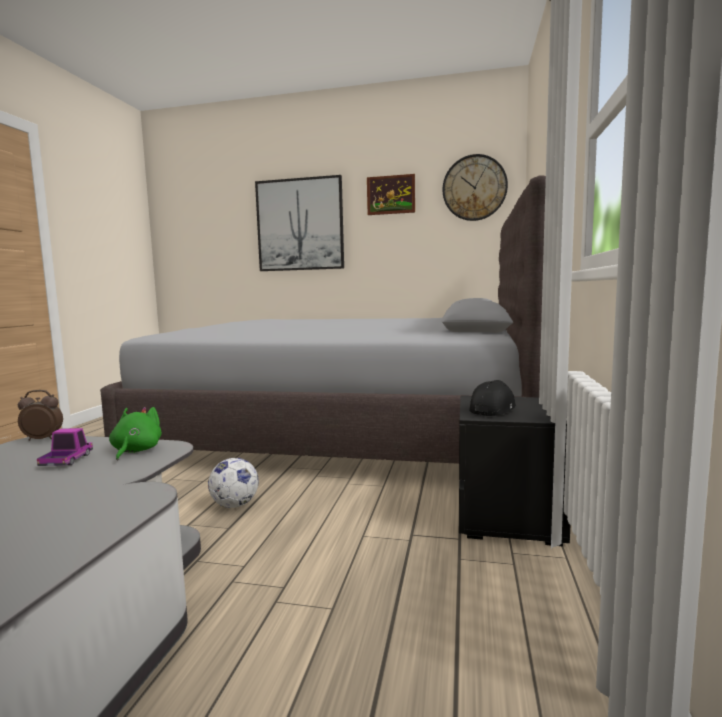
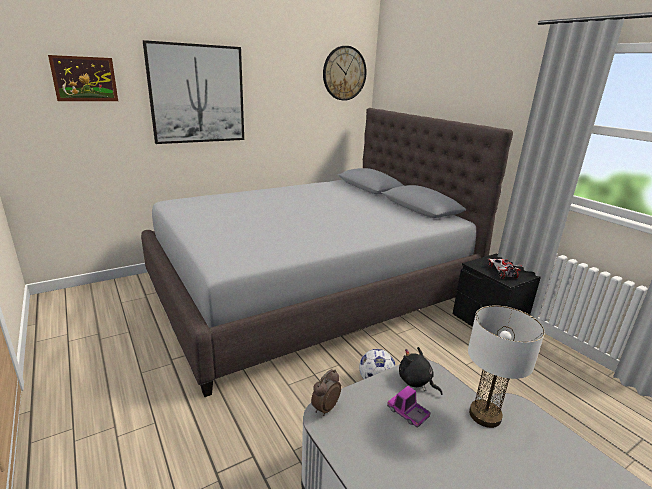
camera: 45 degrees left, 15 degrees up
(101, 487) = (484, 415): none -> table lamp
(135, 451) = (416, 382): green plush toy -> black plush toy
(391, 195) = (283, 72): picture -> picture (84, 79)
(492, 409) = (501, 272): black cap -> toy car

